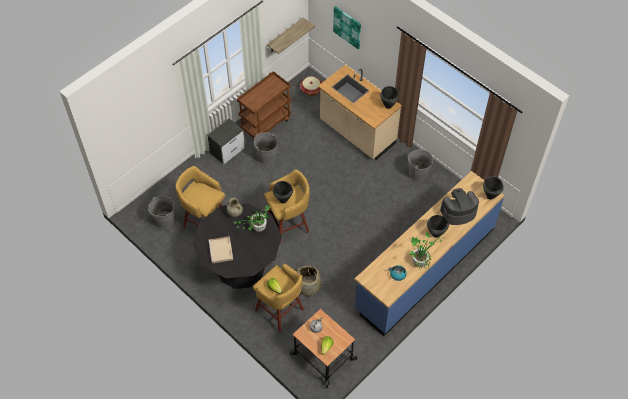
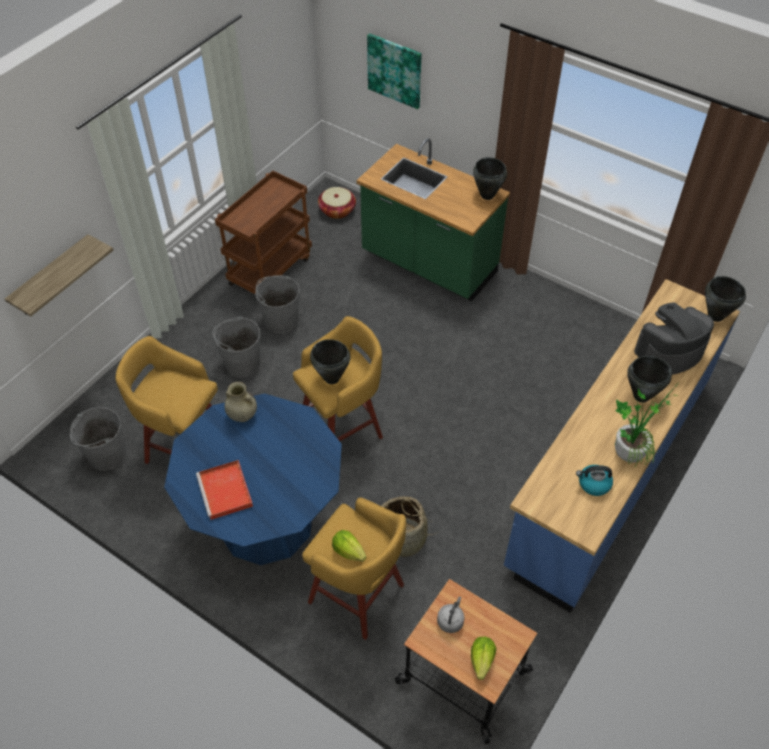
camera: 10 degrees left, 5 degrees down
(221, 251) = (226, 492): beige tray -> red tray
(228, 150) = (210, 320): nightstand -> none
(240, 267) = (266, 521): black dining table -> blue dining table
(256, 229) = (290, 440): potted plant -> none
(285, 36) = (285, 109): shelf -> shelf (52, 277)
(357, 133) = (428, 264): beige counter -> green counter
(418, 173) = (548, 313): grey bucket -> grey bucket (242, 363)

